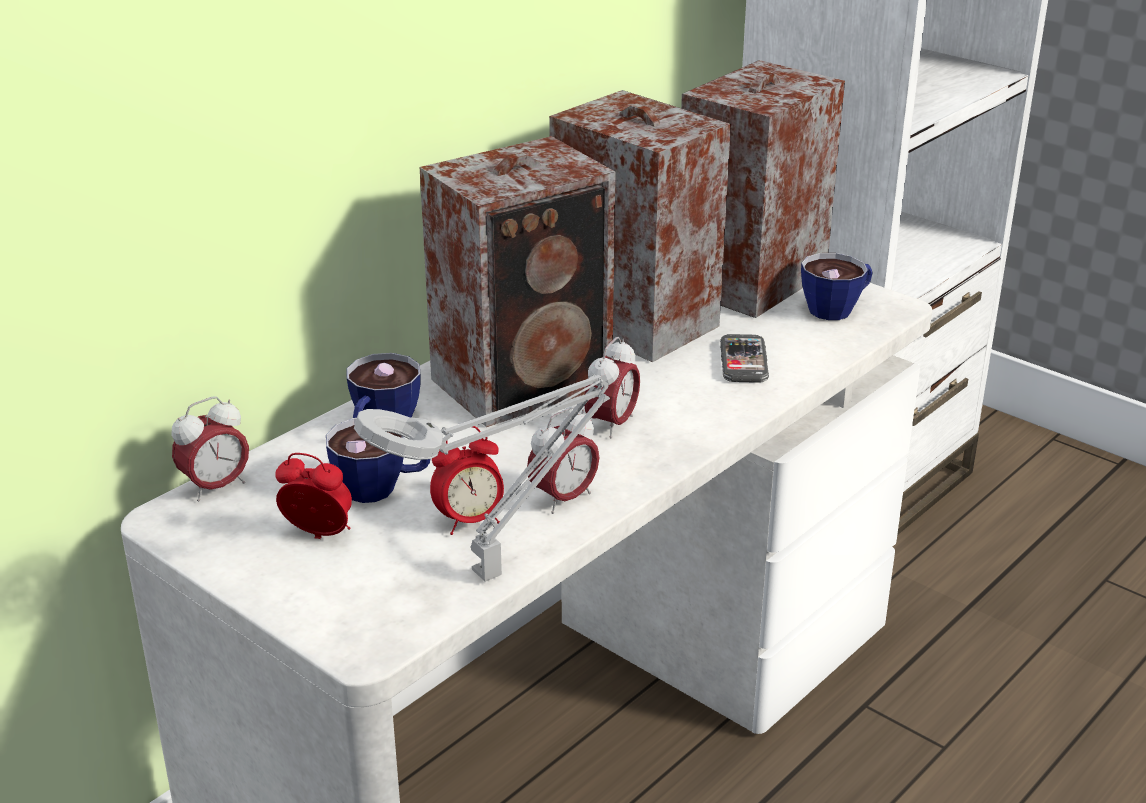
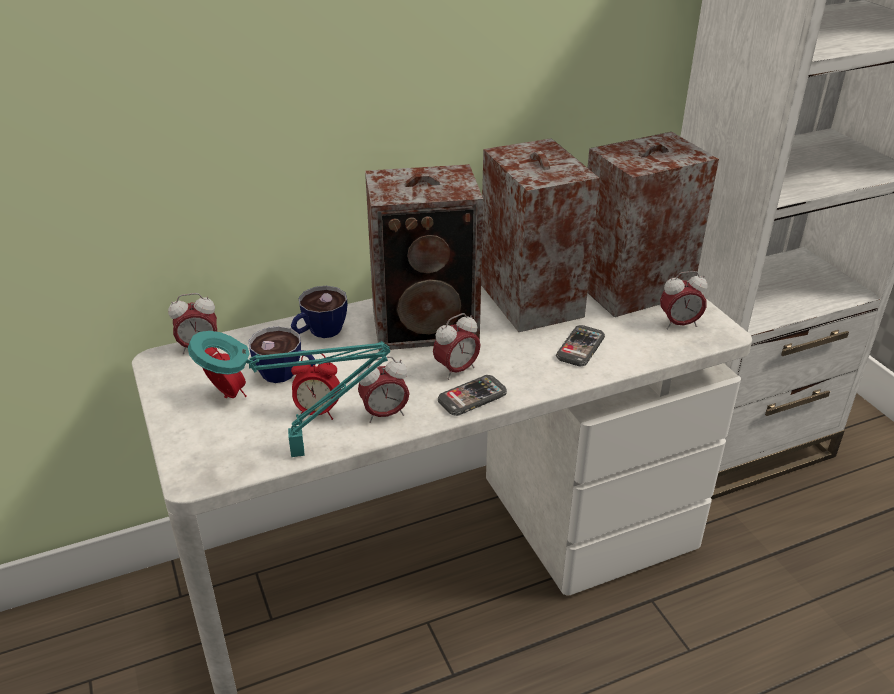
camera: 25 degrees right, 5 degrees up
(494, 572) = (304, 452): grey table lamp -> turquoise table lamp
(659, 450) = (472, 397): none -> phone
(837, 308) = (679, 324): cup -> alarm clock

